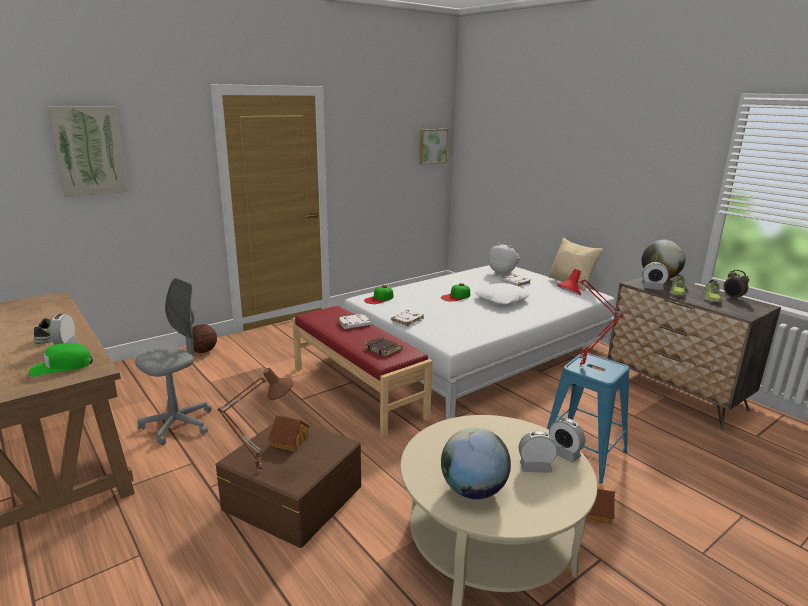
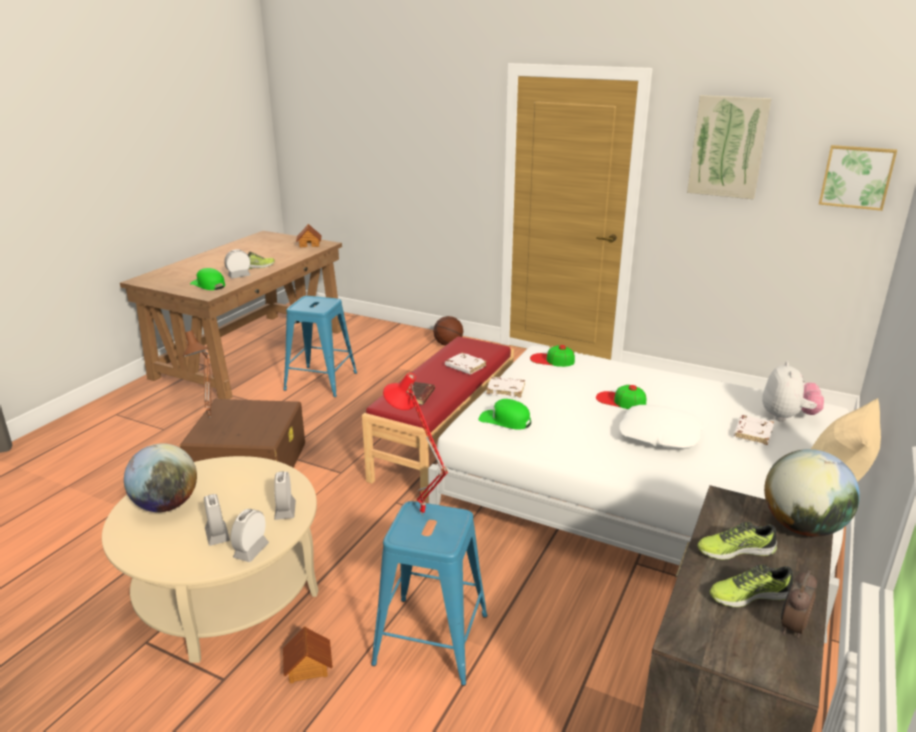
camera: 65 degrees right, 5 degrees up
(89, 151) = (395, 124): picture -> picture (727, 147)
(177, 425) = (321, 381): grey office chair -> blue stool
(289, 441) = (258, 416): toy house -> toy house (309, 244)
(450, 330) = (505, 420): none -> green cap
(652, 288) = (724, 521): alarm clock -> alarm clock (285, 510)

